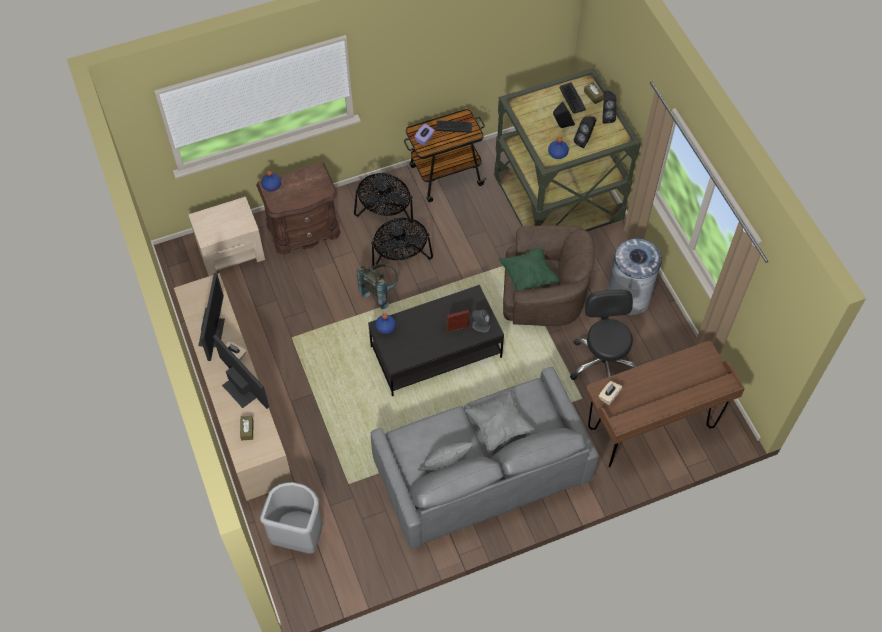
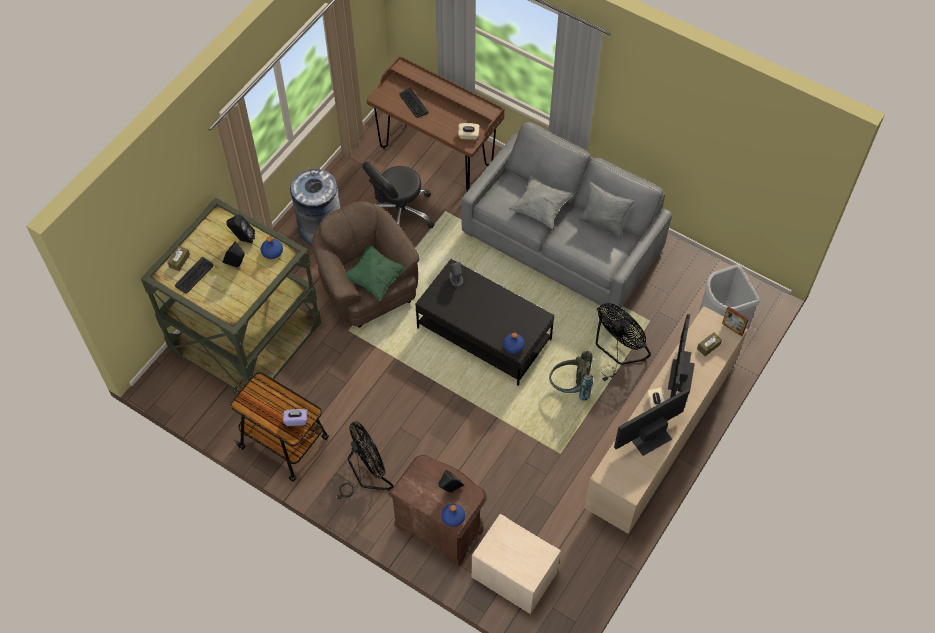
camera: 125 degrees left, 0 degrees up
(380, 291) = (457, 414): grey backpack -> grey backpack (570, 387)
(398, 254) = (406, 426): black fan -> black fan (615, 351)
(454, 126) = (262, 404): keyboard -> keyboard (413, 103)
(457, 328) = (471, 294): picture frame -> picture frame (732, 328)
(606, 116) = (200, 238): black speaker -> black speaker (450, 490)

